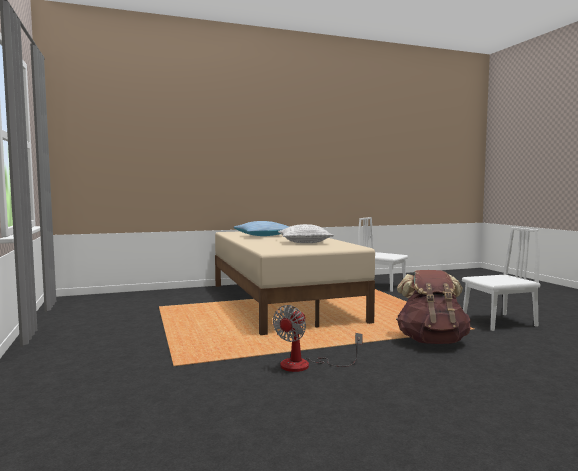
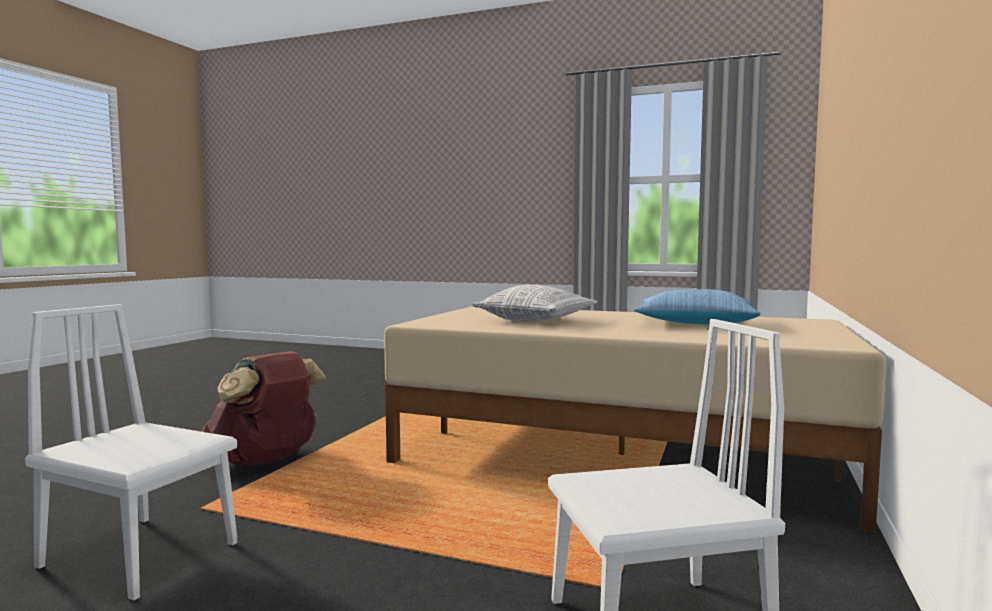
camera: 130 degrees right, 0 degrees up
(305, 365) = (366, 404): fan -> none
(498, 322) = (140, 554): white chair -> white chair turned 90 degrees clockwise

